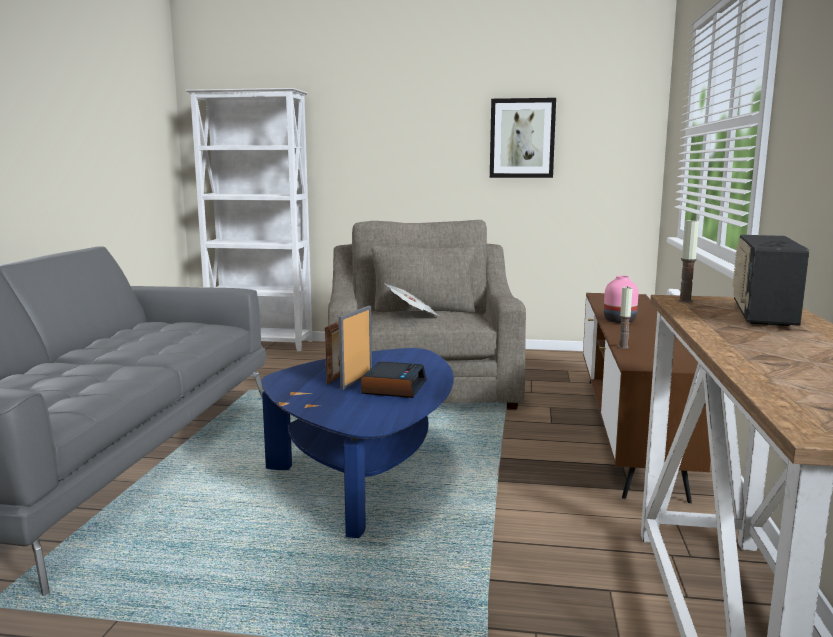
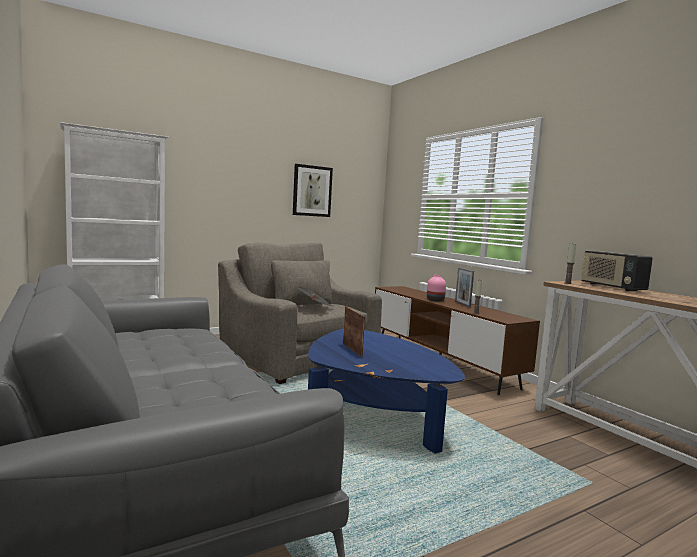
camera: 40 degrees left, 5 degrees down
(356, 381) = (371, 352): picture frame -> picture frame (462, 304)
(393, 387) = (400, 352): alarm clock -> none

